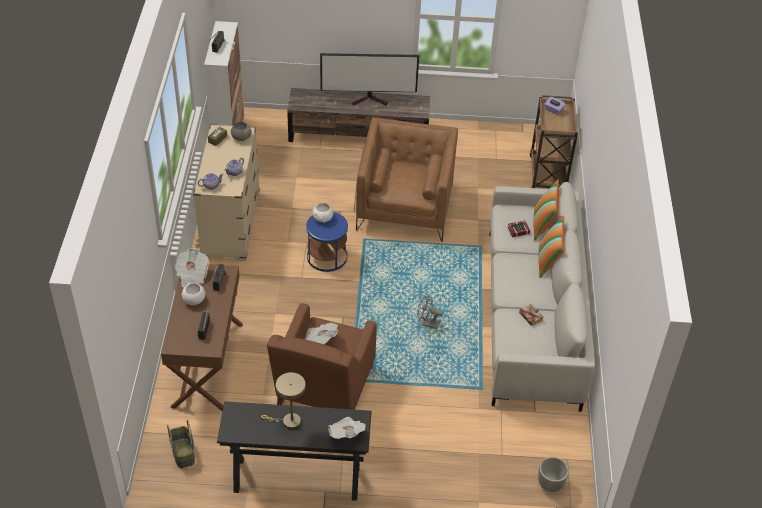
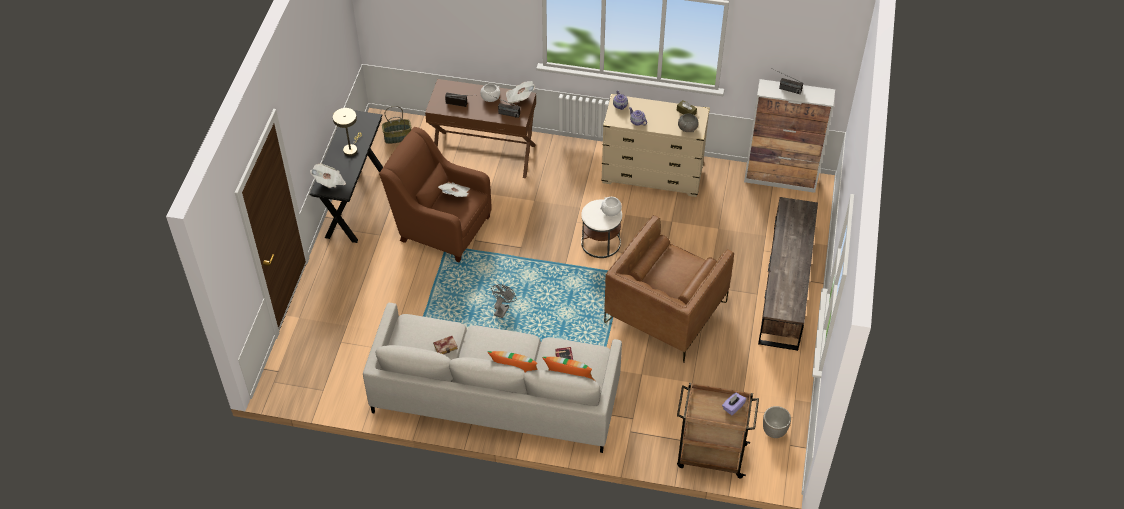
camera: 100 degrees right, 5 degrees up
(327, 256) = (601, 243): blue side table -> white side table
(370, 100) = (796, 267): television -> none
(405, 207) = (665, 312): brown armchair -> brown armchair turned 105 degrees clockwise
(550, 484) = (300, 371): planter -> planter (774, 431)

